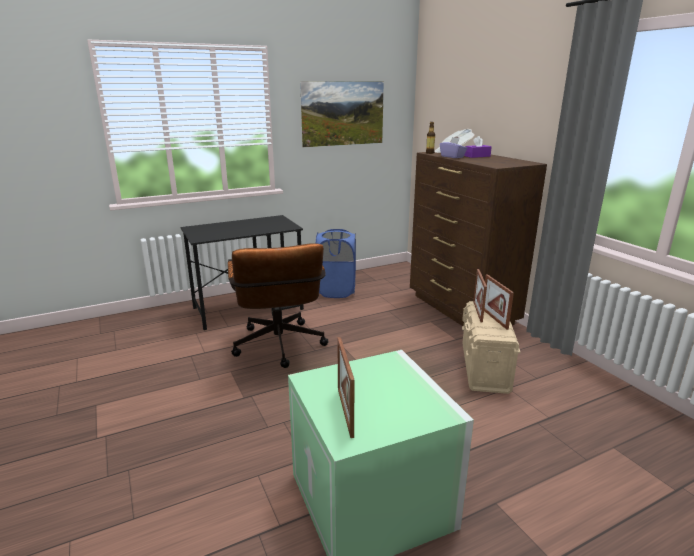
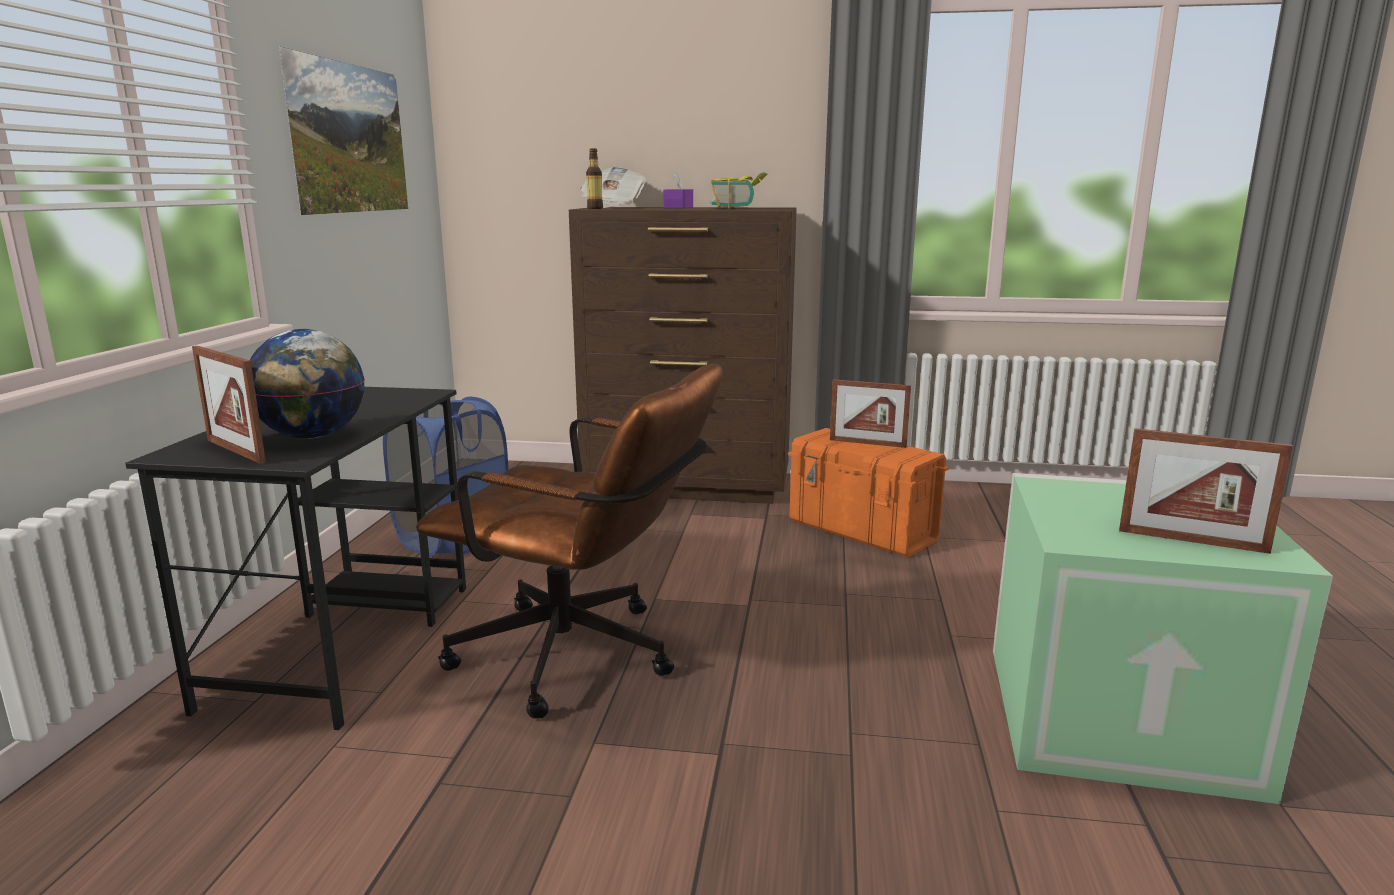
camera: 55 degrees left, 5 degrees down
(223, 232) = (312, 436): none -> globe
(452, 157) = (657, 208): purple tissue box -> none
(477, 312) = (836, 444): picture frame -> picture frame (235, 451)
(484, 368) = (862, 530): beige storage box -> orange storage box
(496, 161) = (737, 208): none -> book

